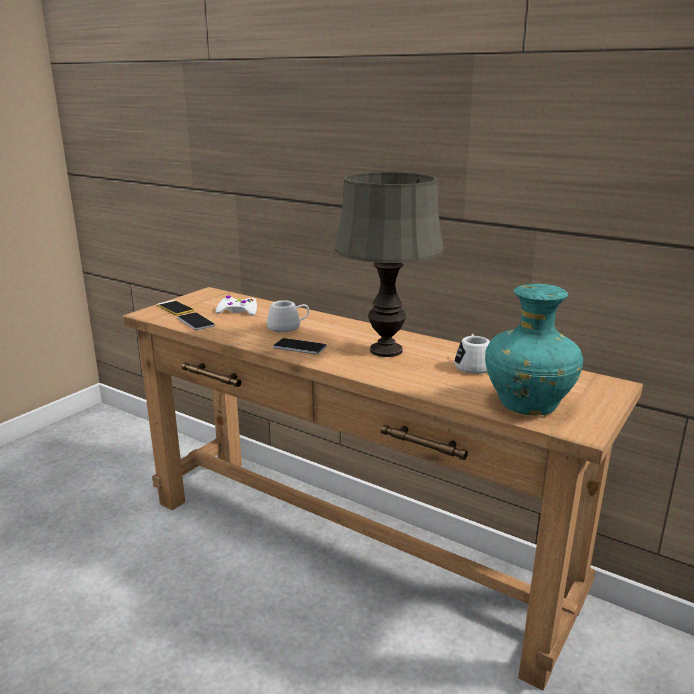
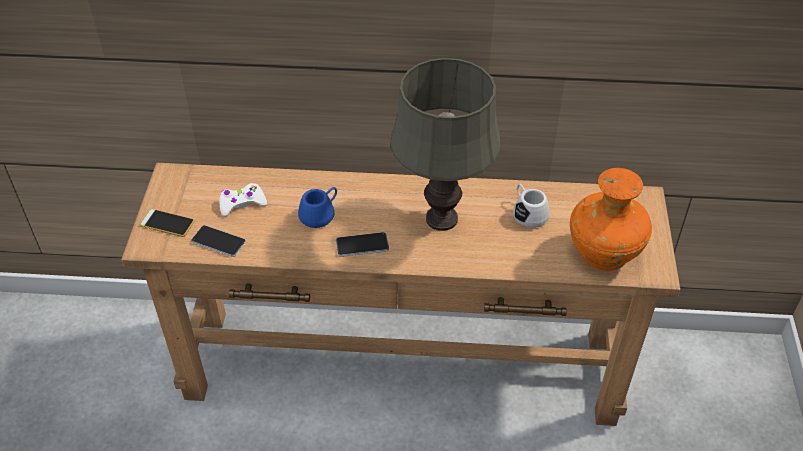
camera: 30 degrees left, 25 degrees up
(288, 327) = (320, 214): white mug -> blue mug
(527, 405) = (602, 254): turquoise vase -> orange vase

